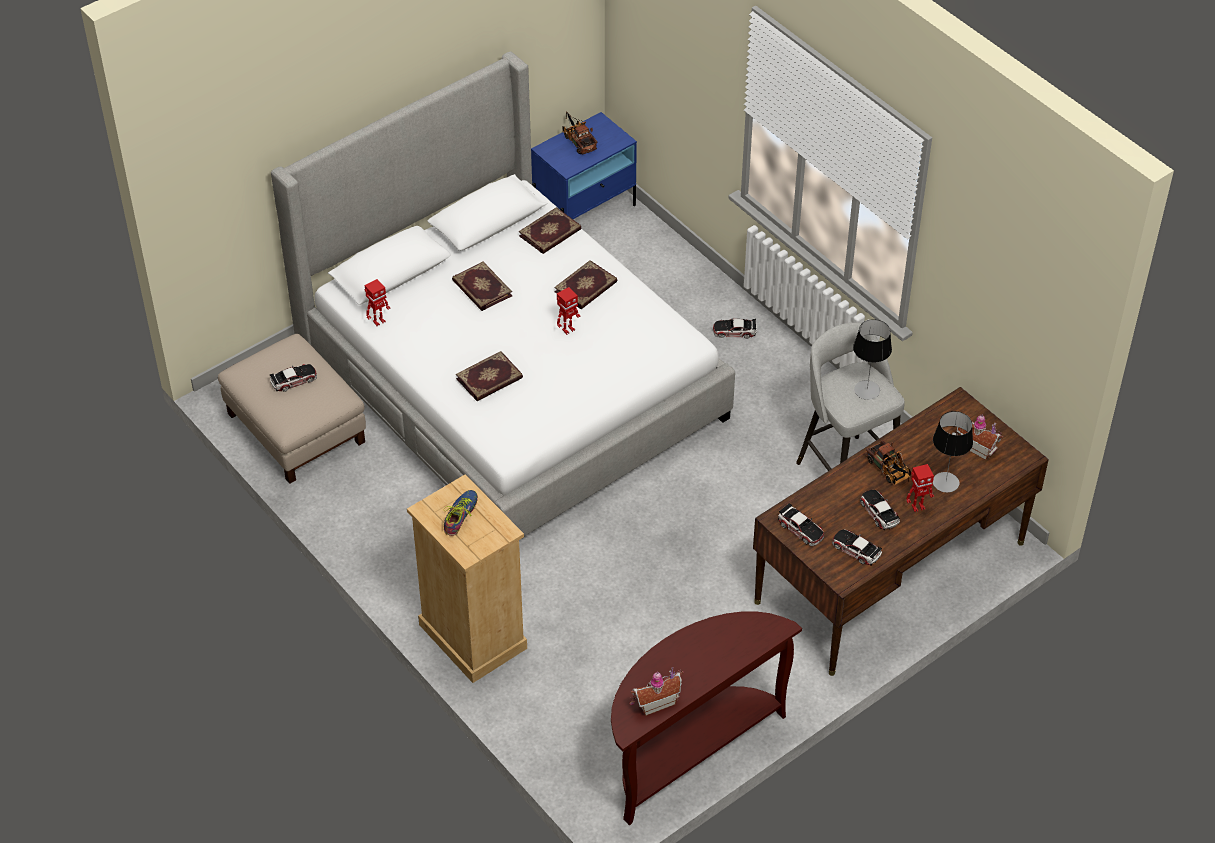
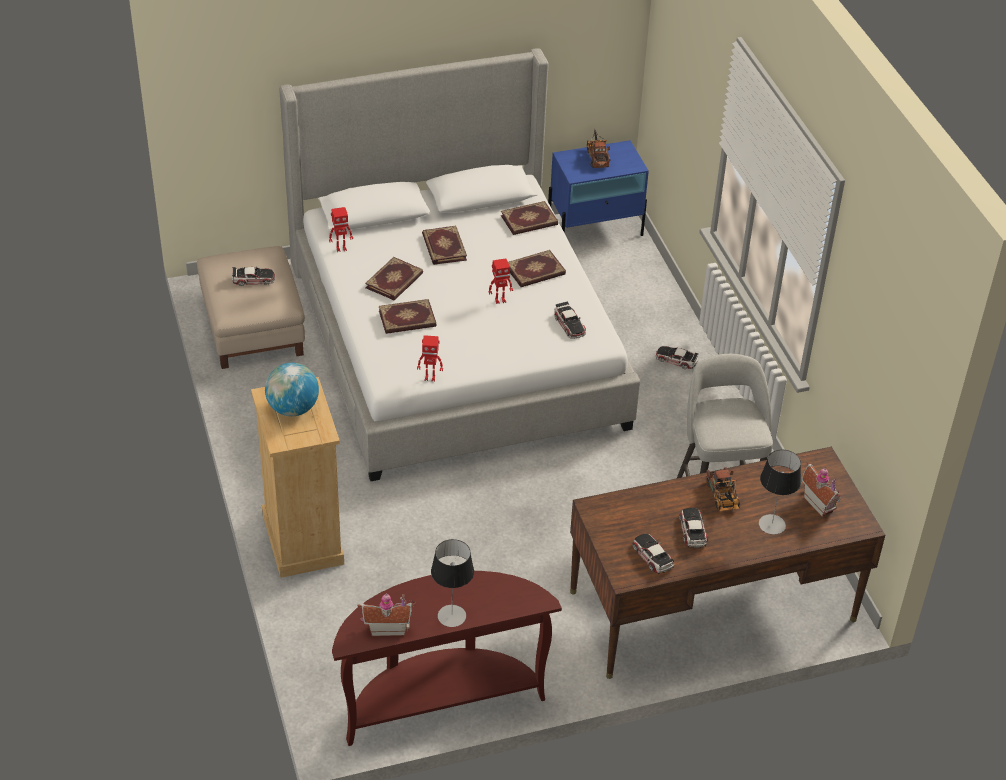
camera: 20 degrees right, 5 degrees down
(453, 341) = (395, 281): none -> book
(460, 515) = (293, 409): shoe -> globe
(801, 529) = (610, 522): toy car -> toy car (569, 324)
(867, 390) = (739, 423): table lamp -> table lamp (451, 616)
(917, 507) = (733, 537): toy robot -> toy robot (430, 377)

